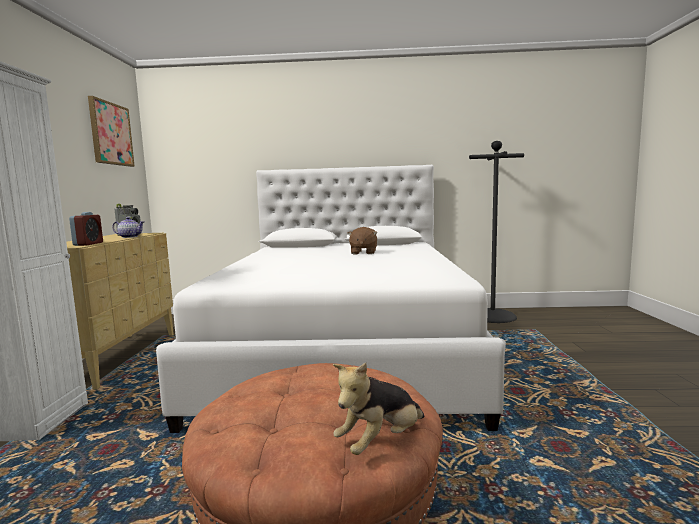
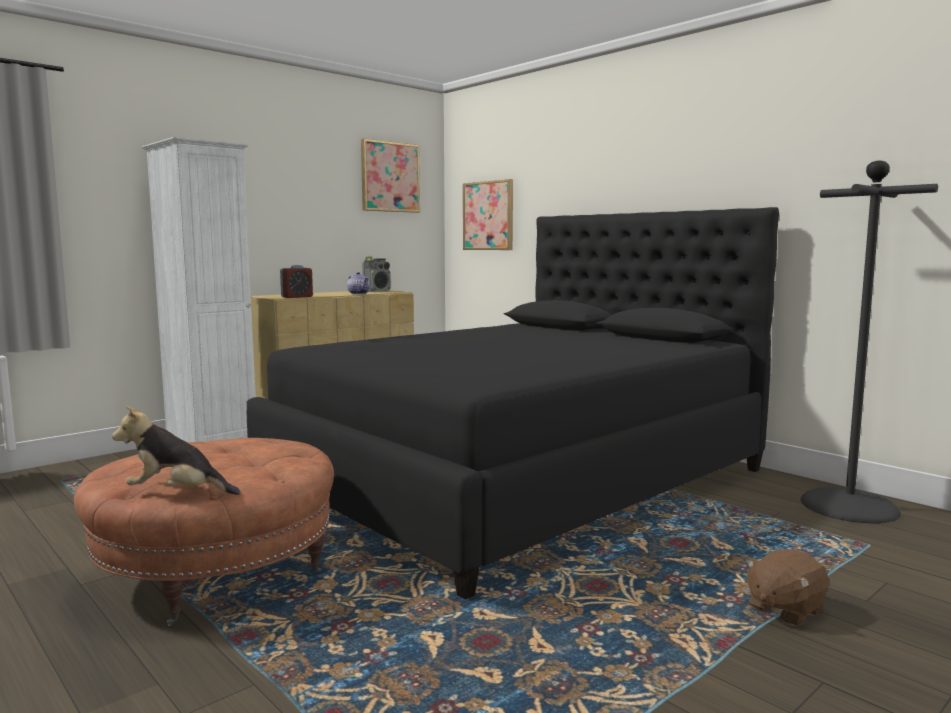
camera: 45 degrees right, 0 degrees up
(198, 170) = (488, 216): none -> picture
(343, 352) = (517, 478): white bed -> black bed
(363, 252) = (569, 344): brown plush toy -> brown plush toy (784, 609)

